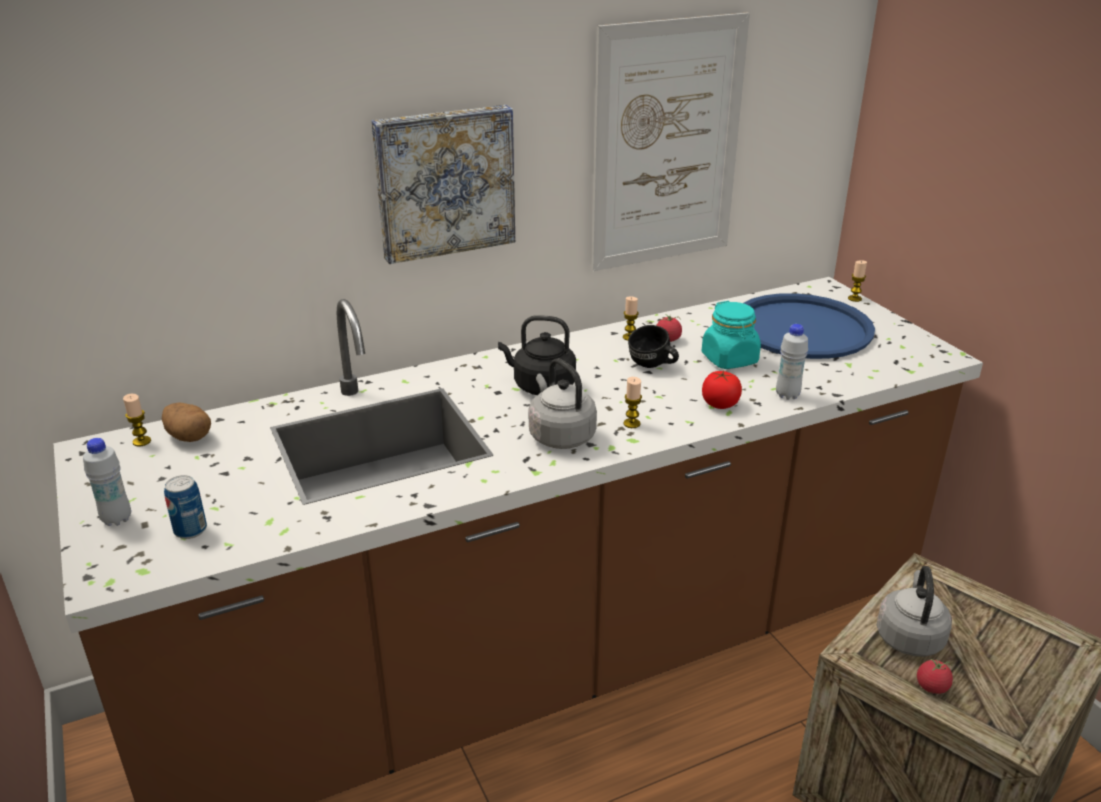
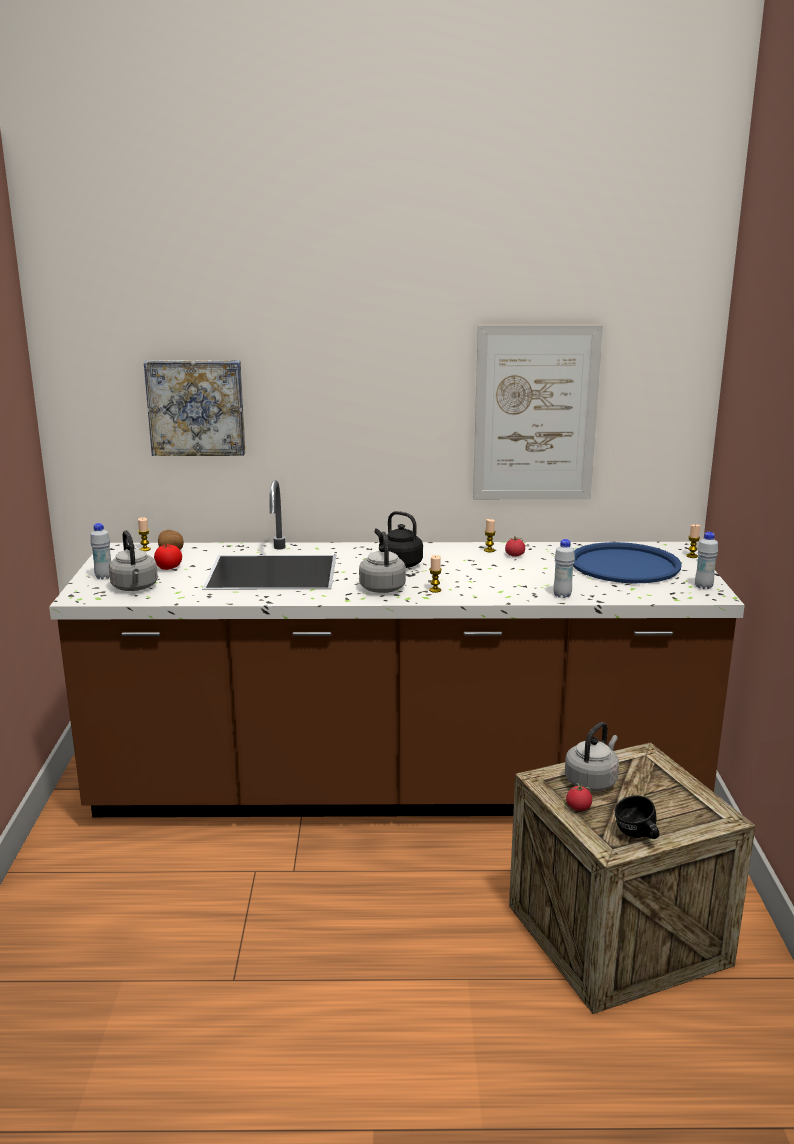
camera: 25 degrees right, 10 degrees down
(190, 530) = (135, 588): can -> grey kettle
(444, 182) = (362, 418): picture -> picture (196, 407)
(652, 366) = (485, 566): black mug -> black mug (636, 836)
(720, 404) = (507, 591): tomato -> tomato (168, 568)
(730, 359) = (545, 572): turquoise jar -> none
(916, 344) = (703, 587): none -> white bottle

